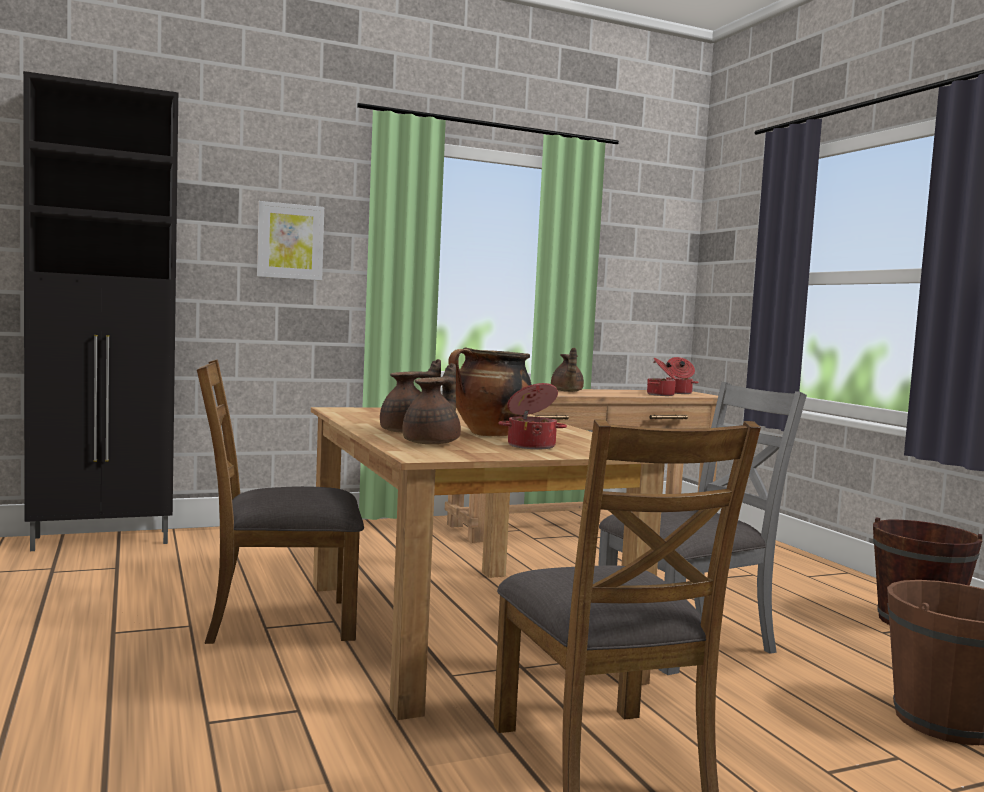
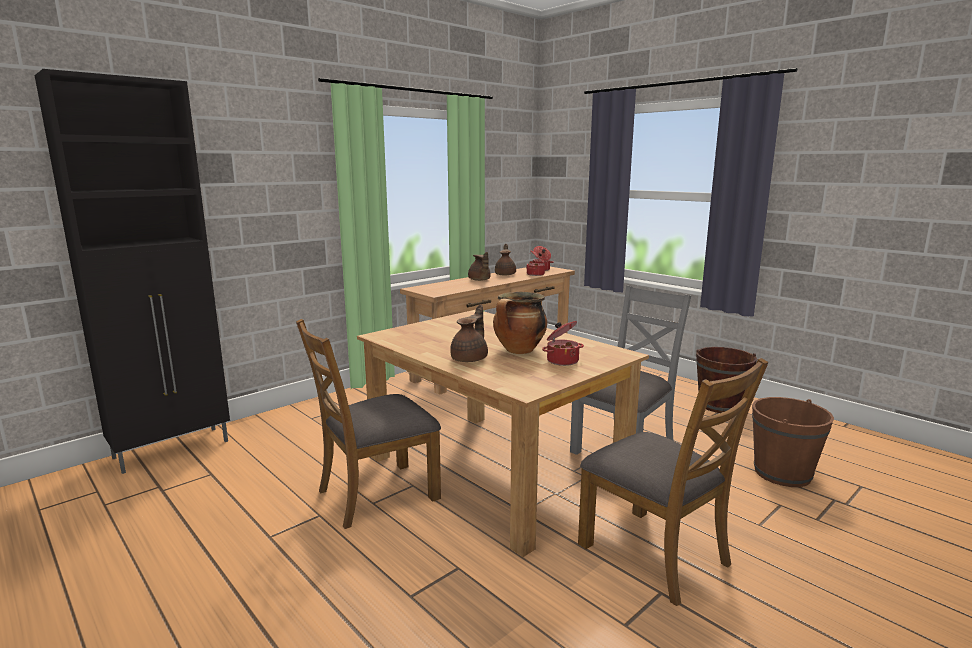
camera: 20 degrees left, 10 degrees up
(290, 241) = (277, 192): picture -> none
(433, 443) = (505, 371): brown teapot -> brown teapot (505, 274)

